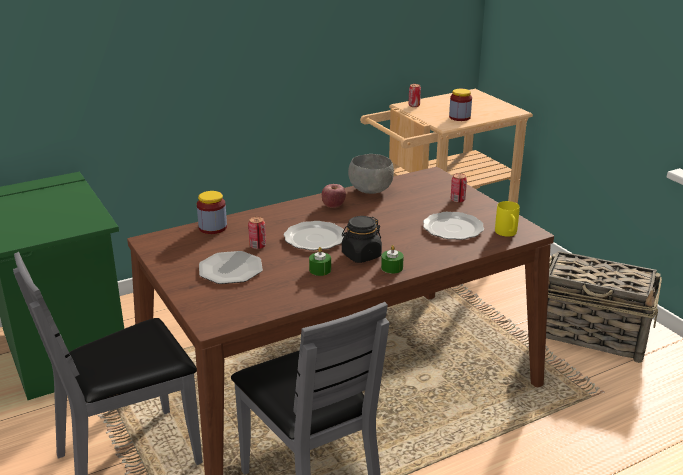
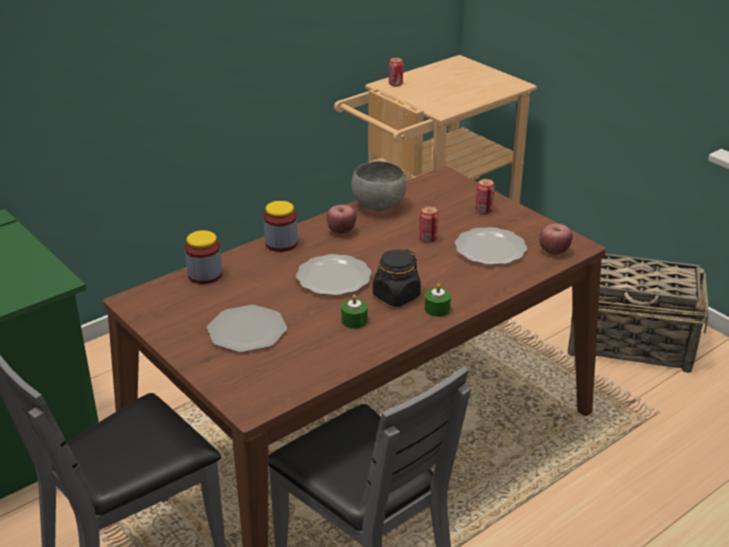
camera: 10 degrees left, 5 degrees up
(257, 246) = (269, 295): can -> can (428, 239)
(459, 117) = (454, 97): jar -> jar (281, 243)
(507, 234) = (554, 251): yellow mug -> apple

